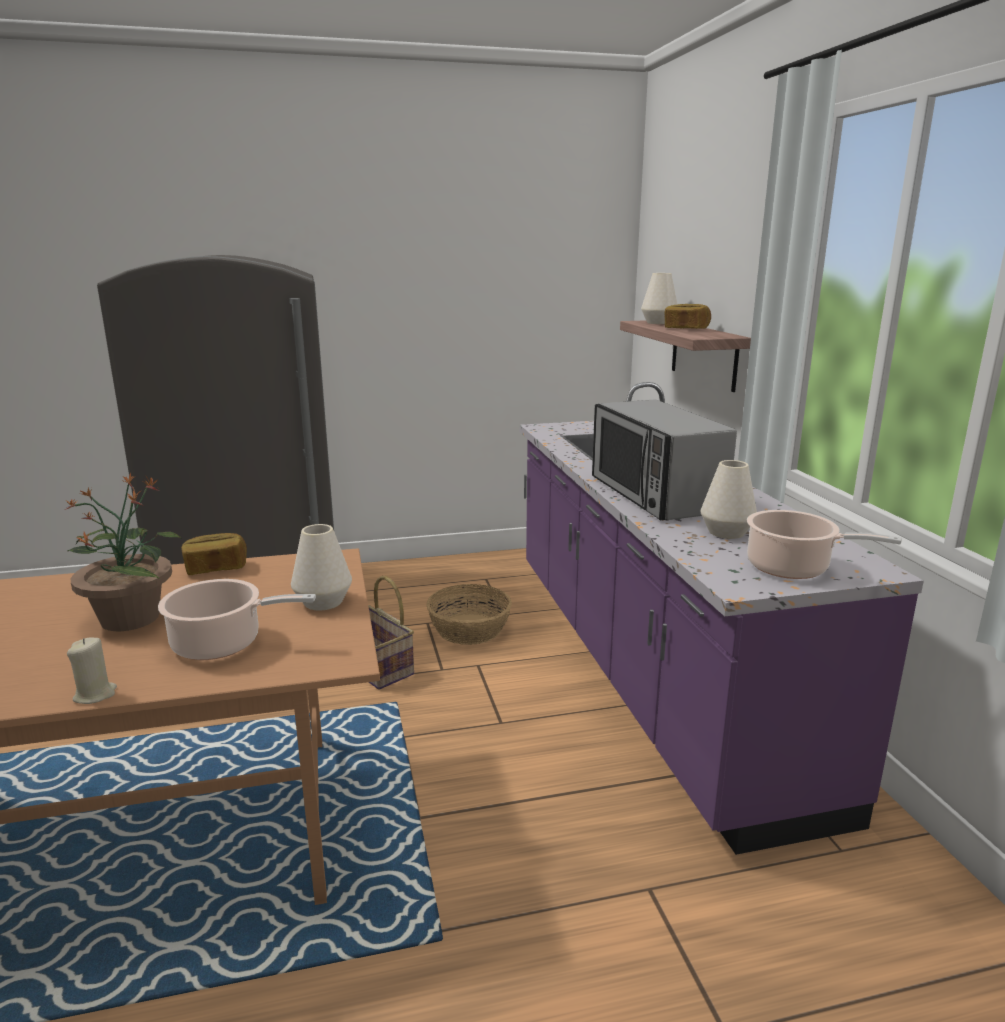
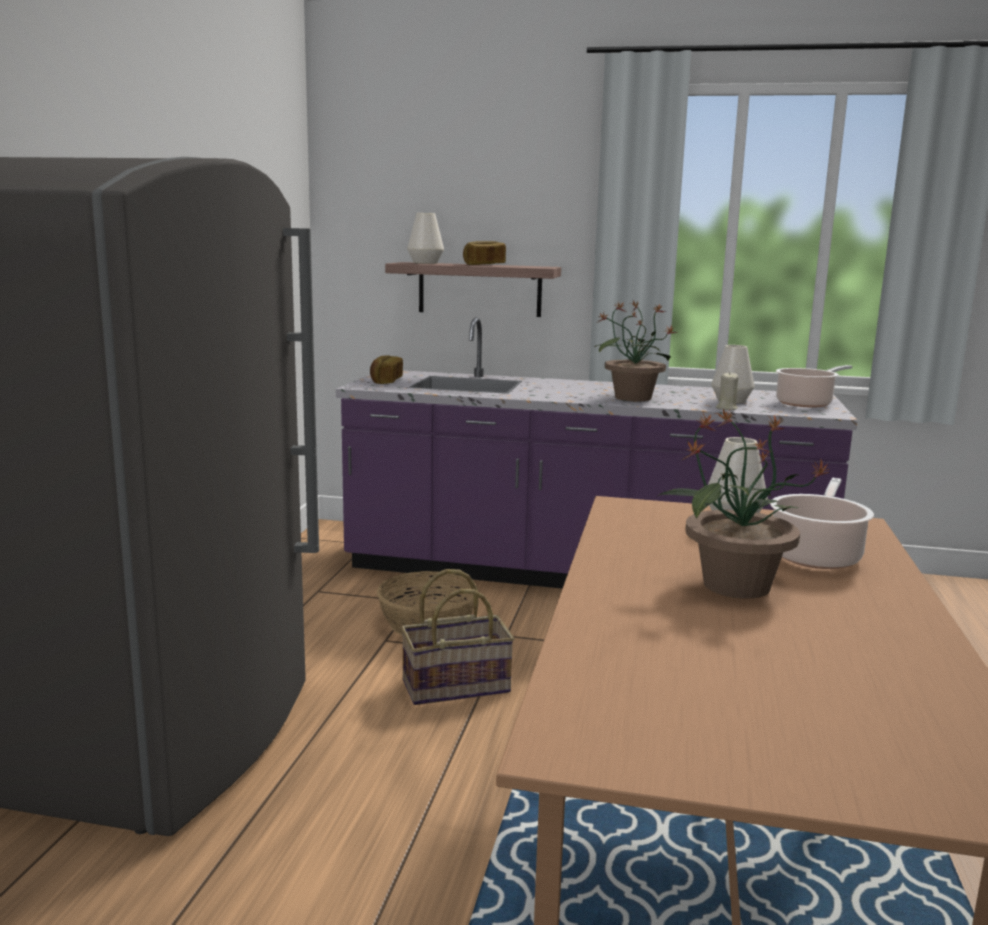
camera: 65 degrees left, 5 degrees down
(95, 694) = (918, 603): beige candle -> beige candle (726, 408)
(216, 568) = (607, 545): bread -> bread (385, 381)
(654, 495) = (631, 398): microwave -> potted plant

